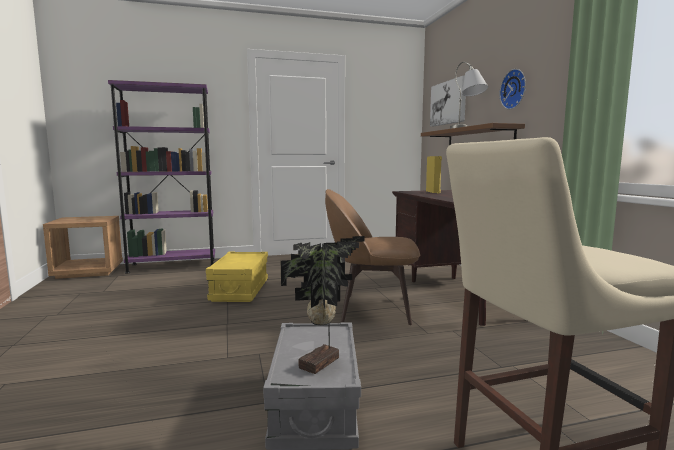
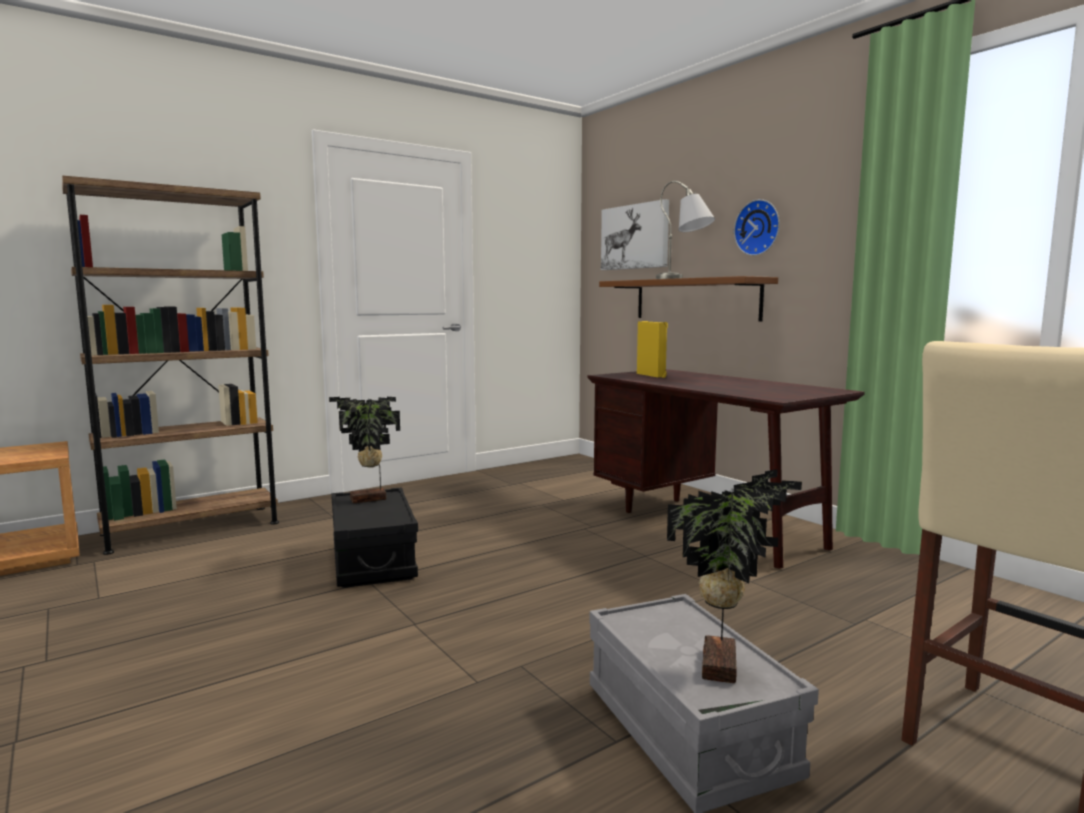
camera: 20 degrees left, 0 degrees up
(172, 266) = (192, 528): purple bookcase -> brown bookcase
(240, 290) = (373, 560): yellow storage box -> black storage box
(244, 256) = (369, 500): none -> potted plant
(372, 308) = (614, 563): brown chair -> none

